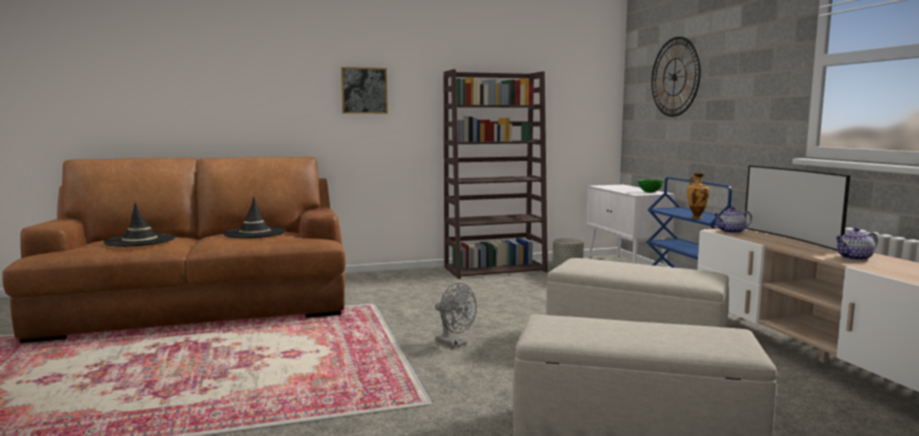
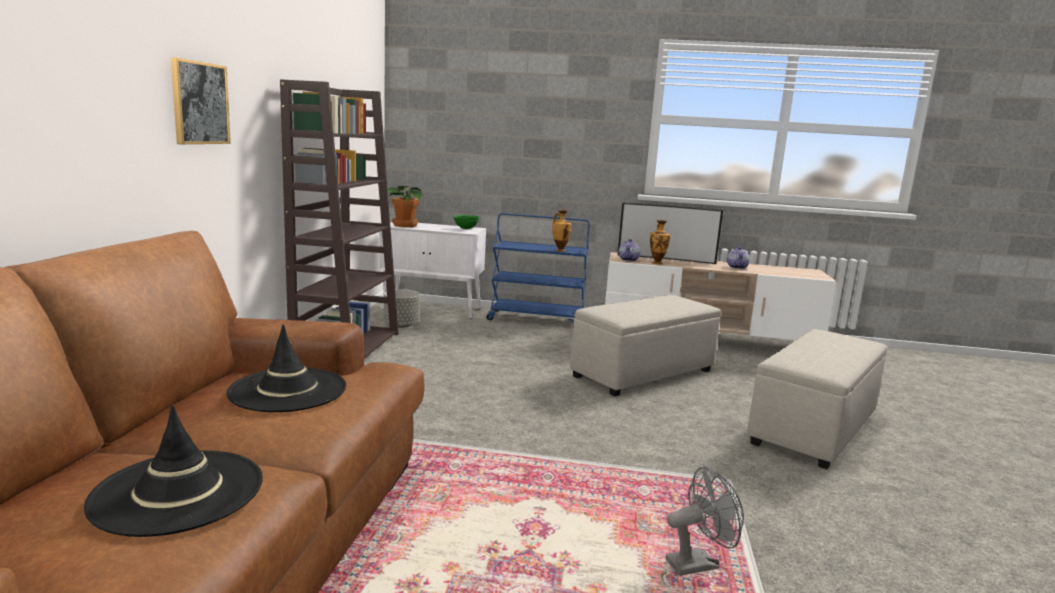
camera: 65 degrees left, 5 degrees up
(454, 344) = (579, 431): grey fan -> grey fan (698, 563)
(609, 186) = (405, 225): none -> potted plant
(674, 77) = (478, 110): wall clock -> none
(753, 238) = (657, 263): none -> vase

